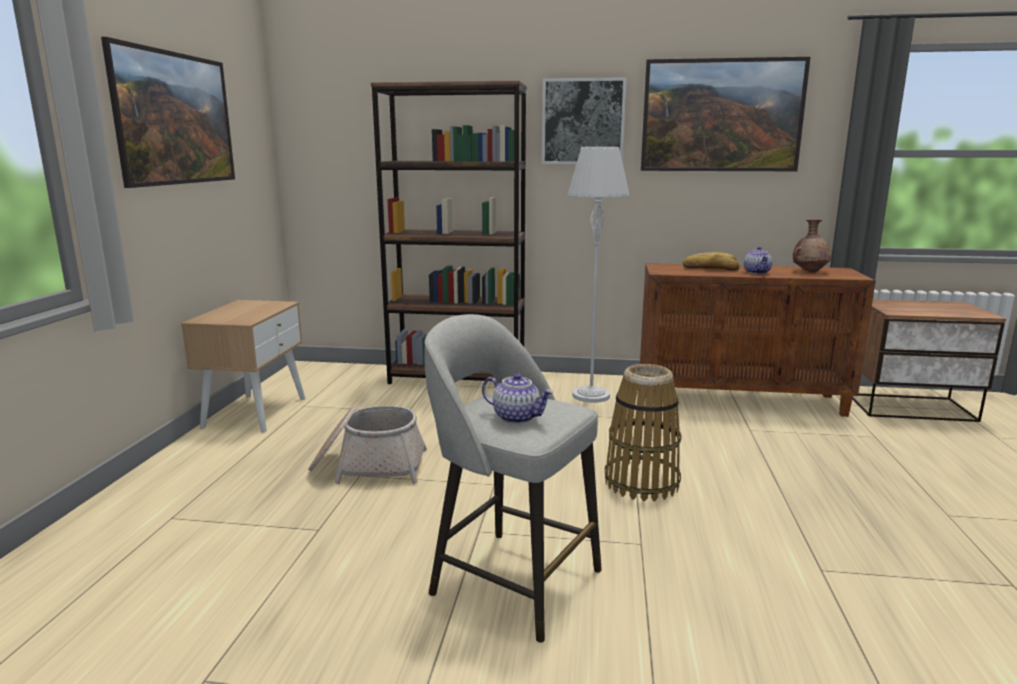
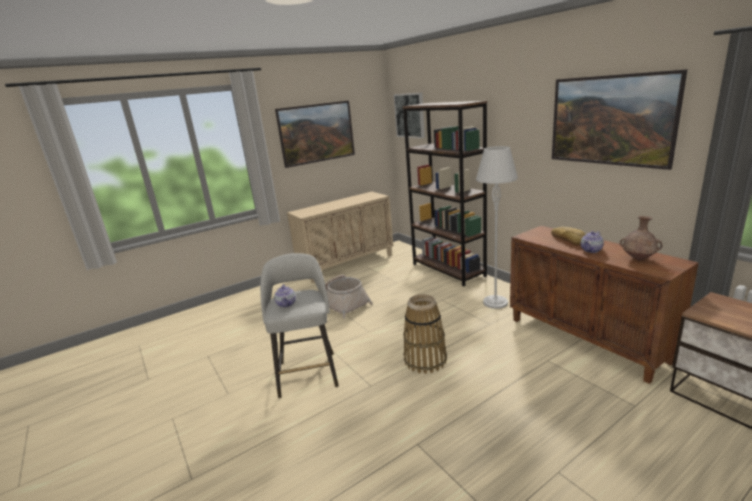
camera: 50 degrees right, 5 degrees up
(255, 412) = (347, 264): beige nightstand -> beige cabinet
(583, 121) = (519, 123): picture -> picture (410, 115)

